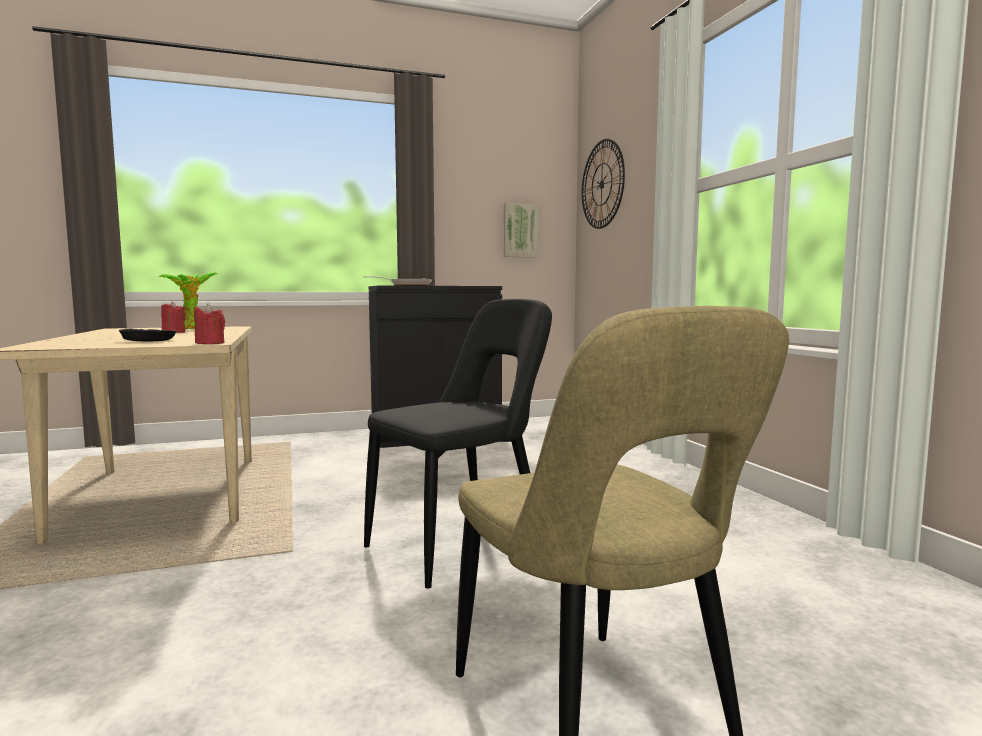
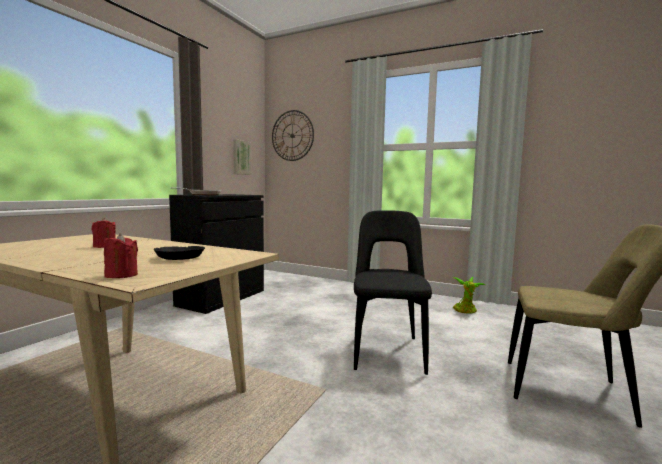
camera: 45 degrees left, 0 degrees up
(195, 329) = (86, 241): potted plant -> potted plant (465, 311)
(210, 343) = (255, 254): red candle -> red candle (121, 275)

